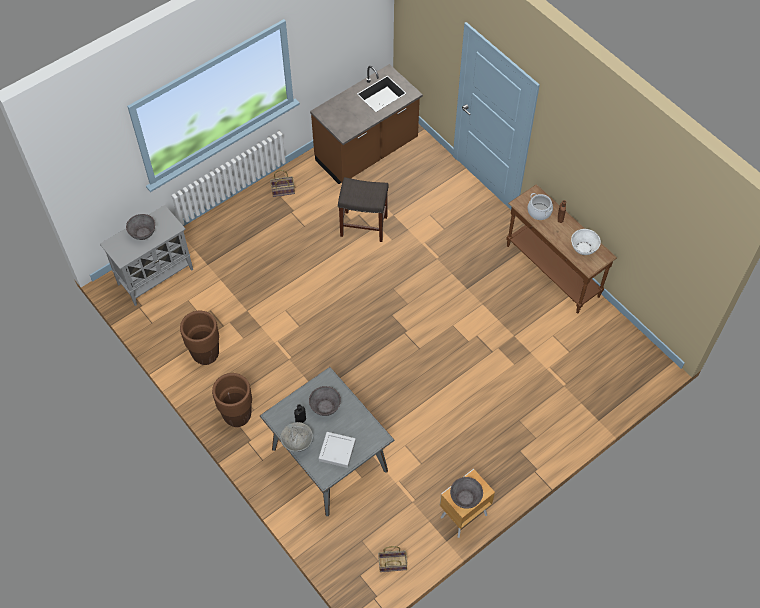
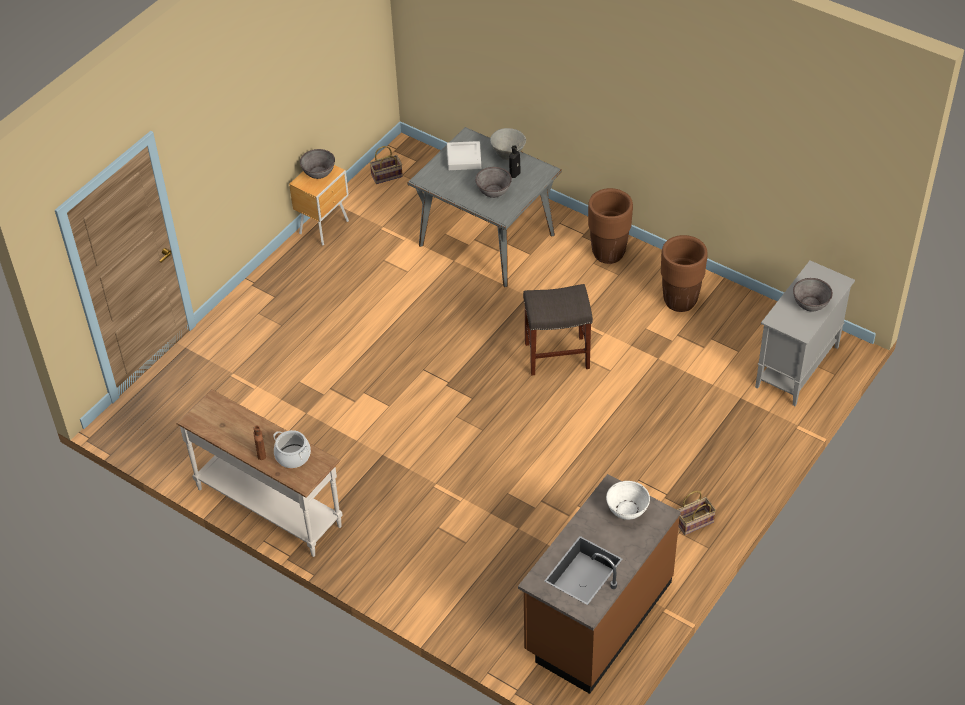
camera: 165 degrees right, 10 degrees down
(364, 226) = (553, 502): grey stool -> grey stool (556, 356)
(551, 271) = (270, 506): brown console table -> white console table
(583, 248) = (223, 423): white bowl -> white bowl (627, 509)

